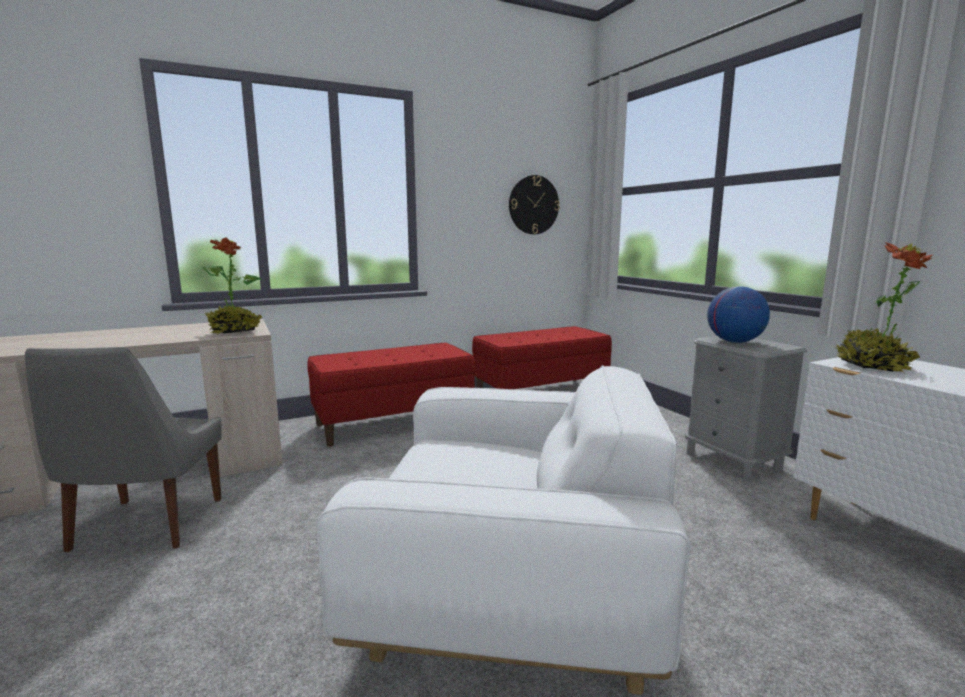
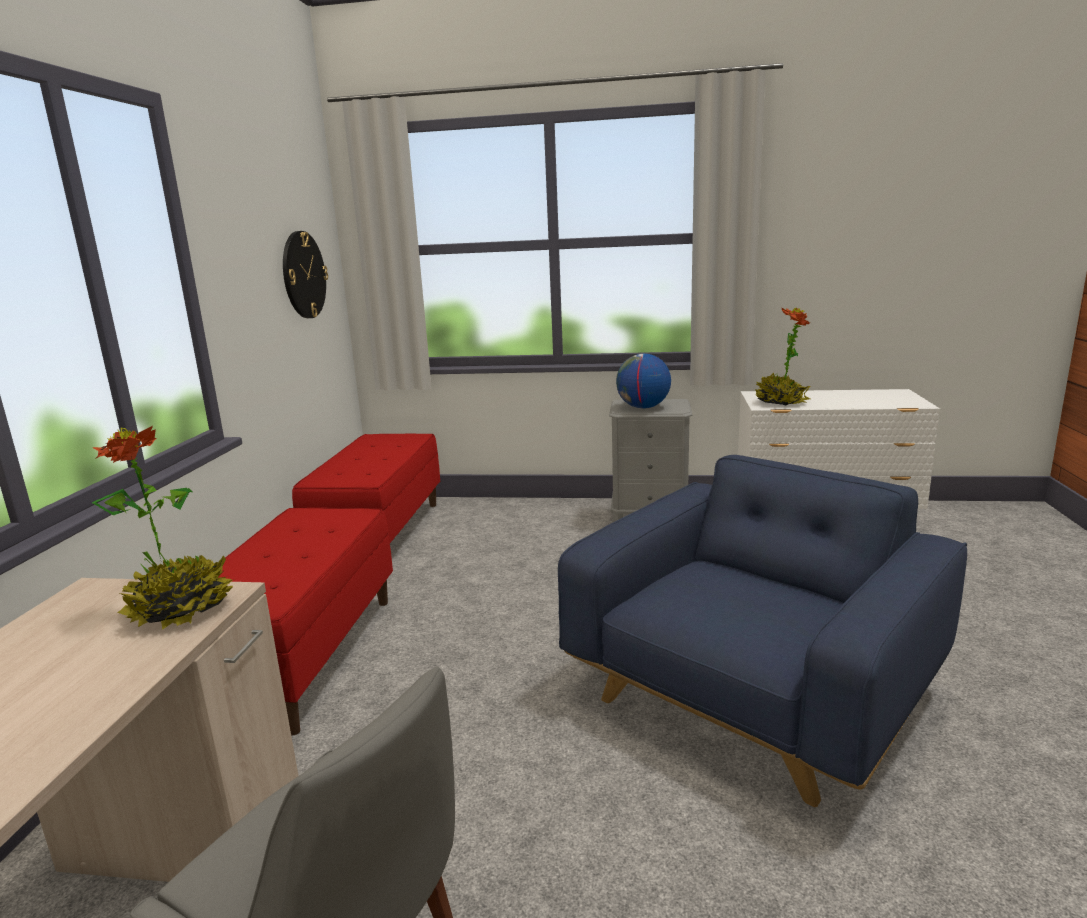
camera: 55 degrees left, 5 degrees up
(511, 586) = (753, 692): white armchair -> blue armchair

